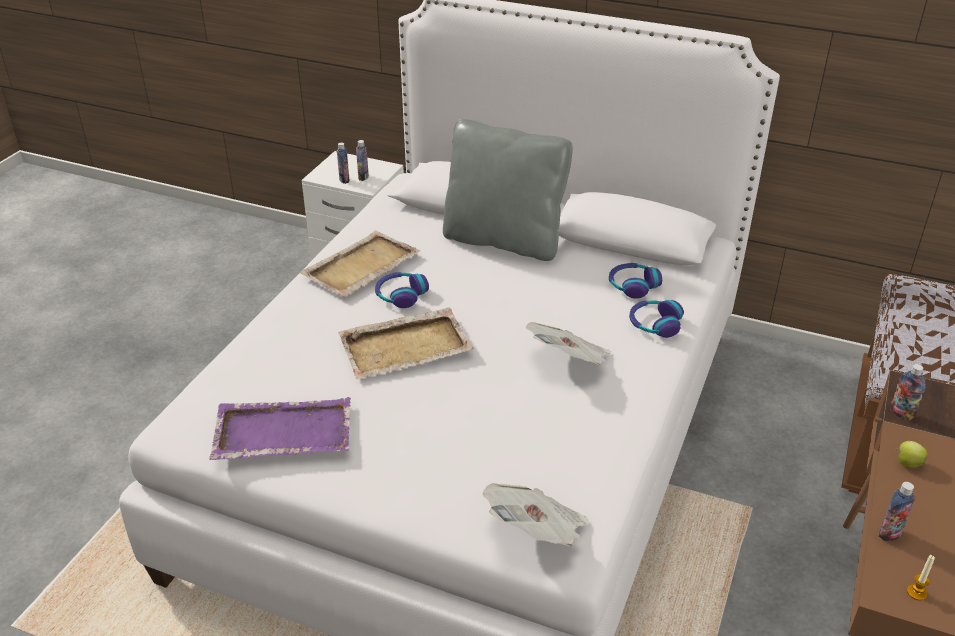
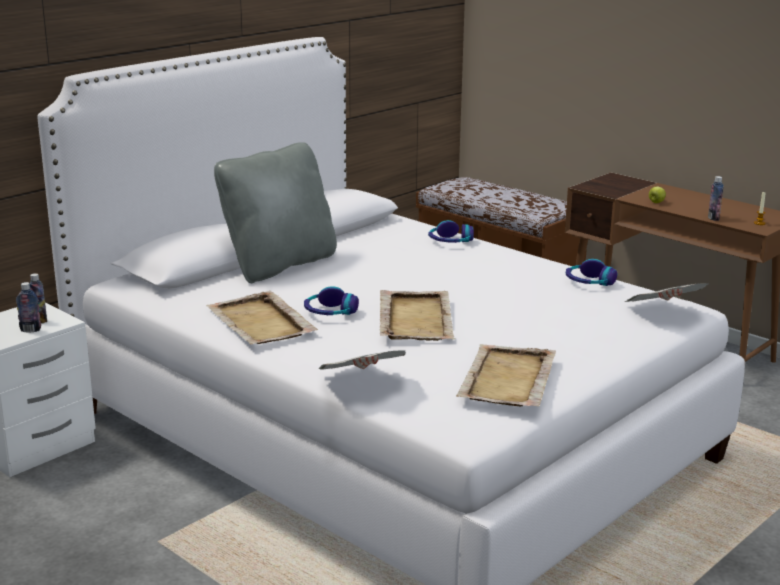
camera: 70 degrees left, 15 degrees down
(281, 432) = (507, 380): purple tray -> beige tray
(569, 361) = (476, 272): newspaper -> newspaper (361, 383)
(633, 285) = (394, 238): headphones -> headphones (589, 282)
(901, 413) = (611, 194): bottle -> none

